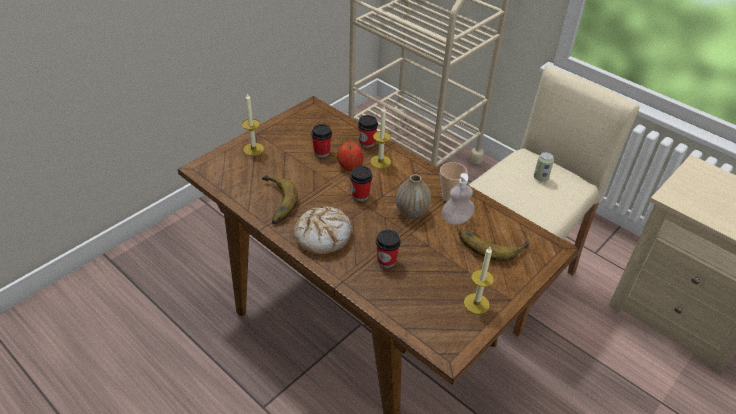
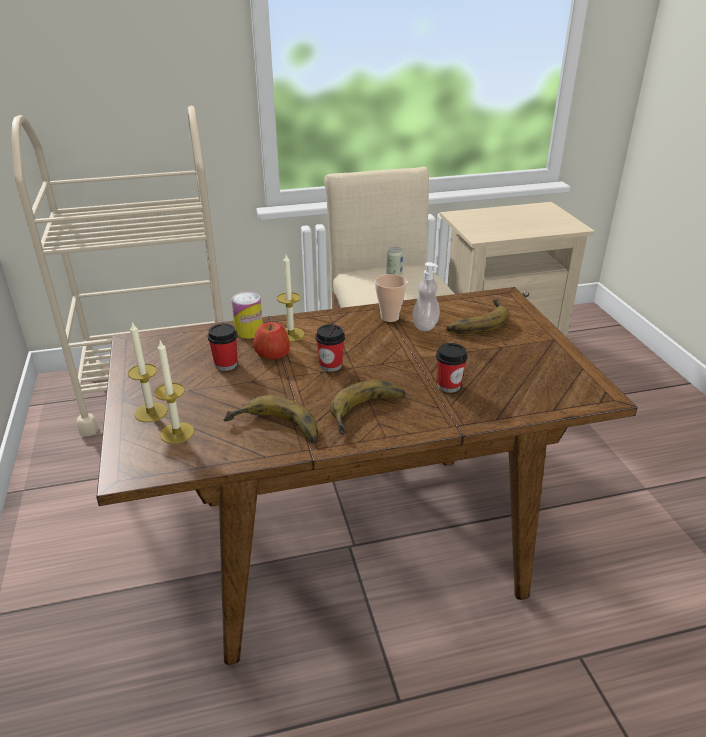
camera: 55 degrees left, 10 degrees down
(323, 235) = (371, 413): bread -> banana
(367, 143) = (249, 331): cup -> can
(411, 212) = (390, 345): vase -> none
(476, 303) = (547, 357): candle -> candle (177, 433)

